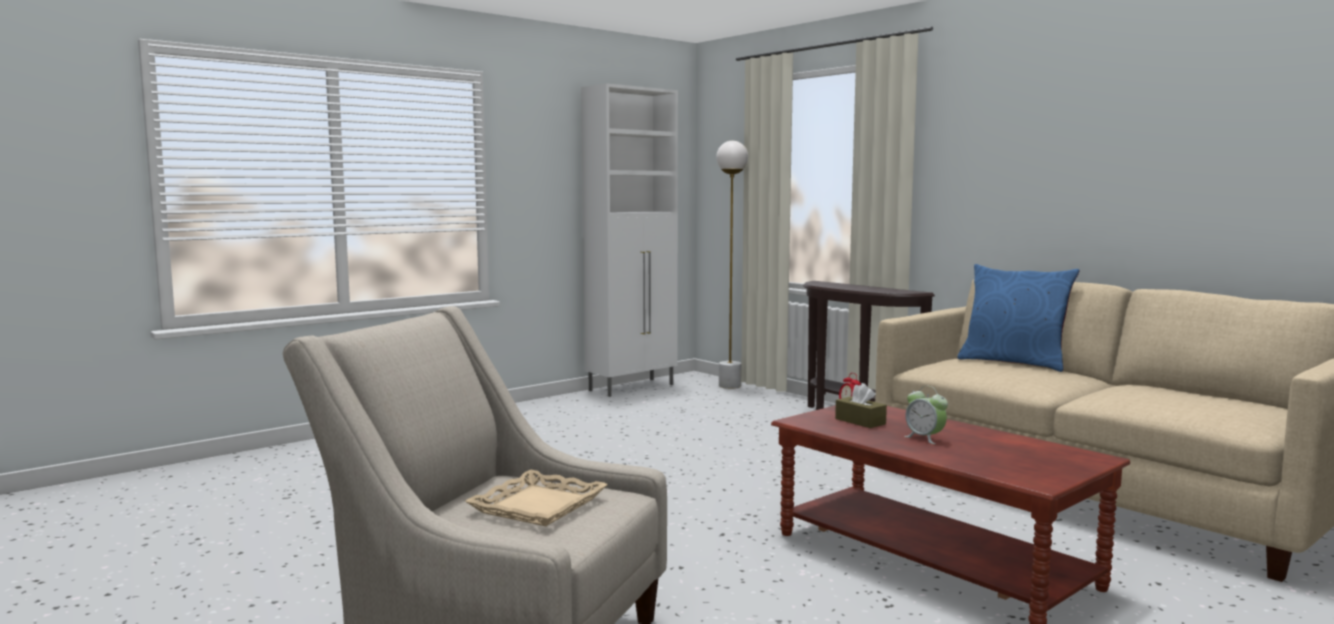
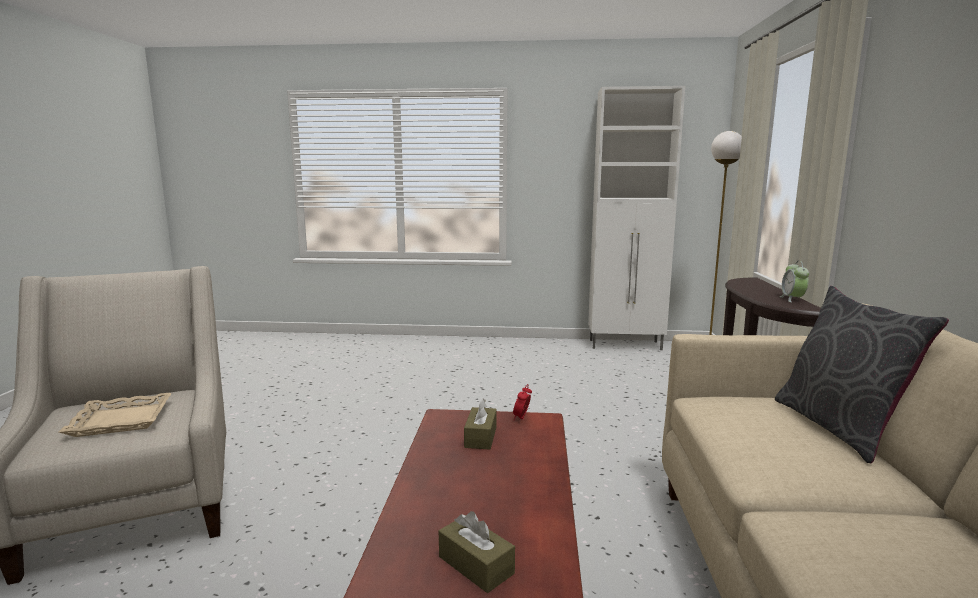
camera: 45 degrees right, 5 degrees up
(924, 438) = (468, 481): alarm clock -> alarm clock (792, 299)
(1013, 362) = (839, 427): blue pillow -> grey pillow
(1033, 459) = (476, 565): none -> brown tissue box

